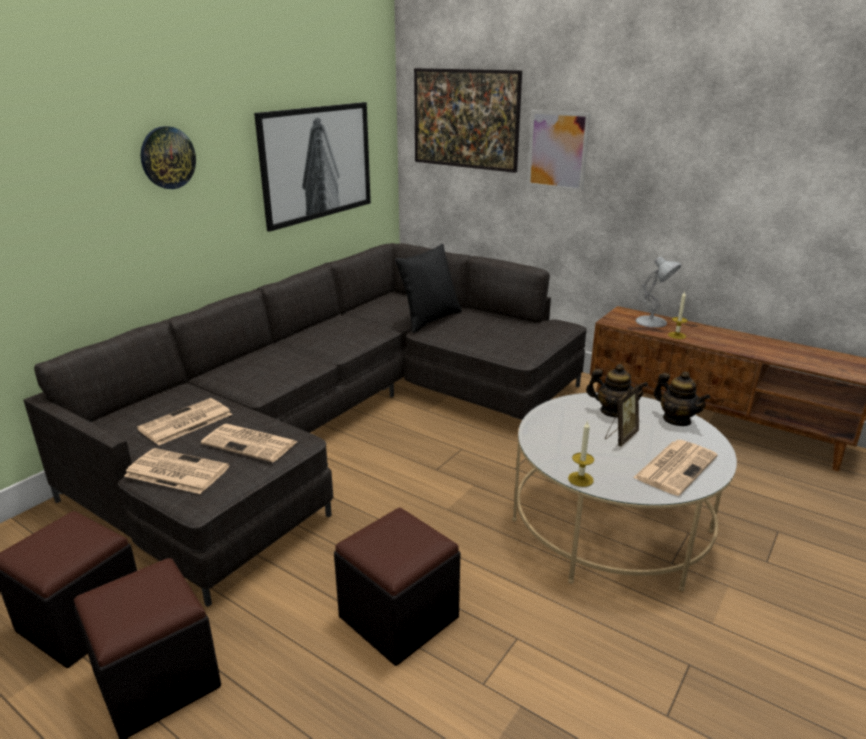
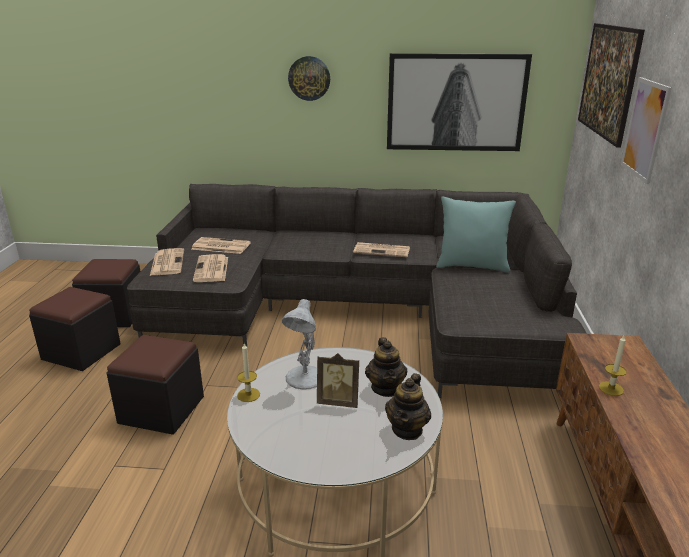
camera: 60 degrees right, 0 degrees up
(429, 320) = (472, 266): black pillow -> turquoise pillow
(652, 322) = (626, 366): white table lamp -> white table lamp (304, 378)
(675, 466) = (308, 443): newspaper -> newspaper (382, 250)

